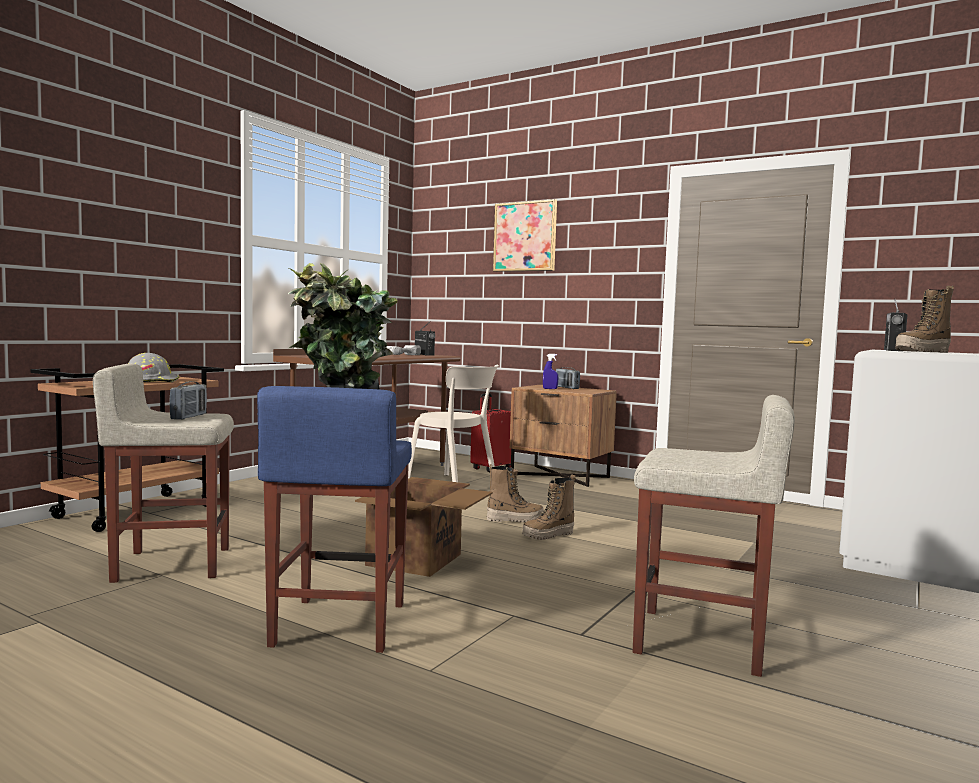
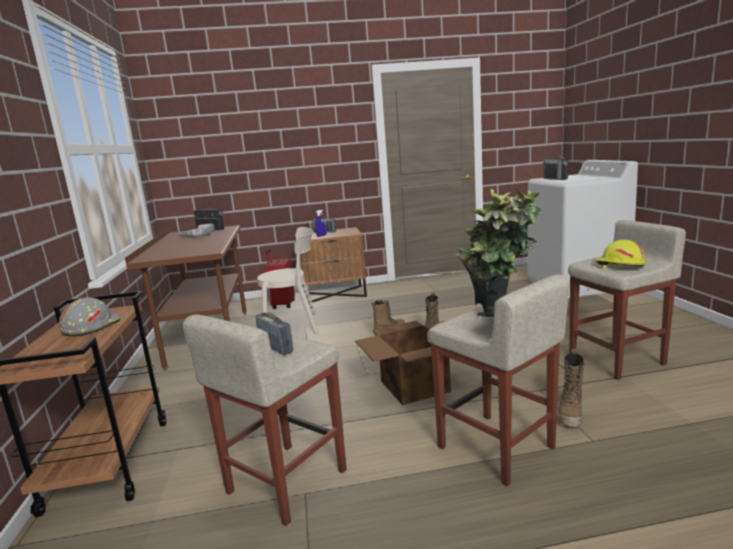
camera: 40 degrees left, 10 degrees up
(339, 625) = (497, 448): blue stool -> beige stool
(525, 236) = (260, 119): picture -> none
(690, 458) = (619, 265): none -> yellow hard hat
(922, 352) = (580, 179): boot -> boot (570, 414)

